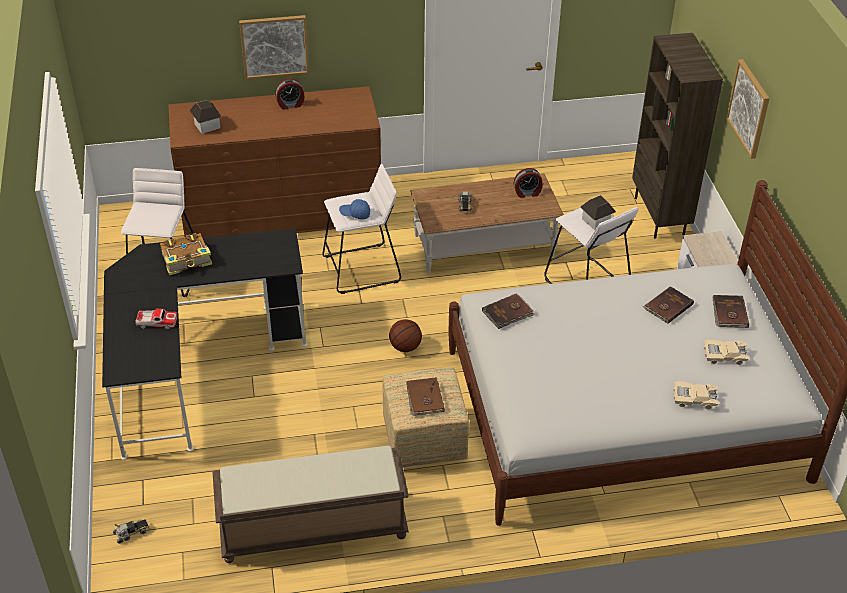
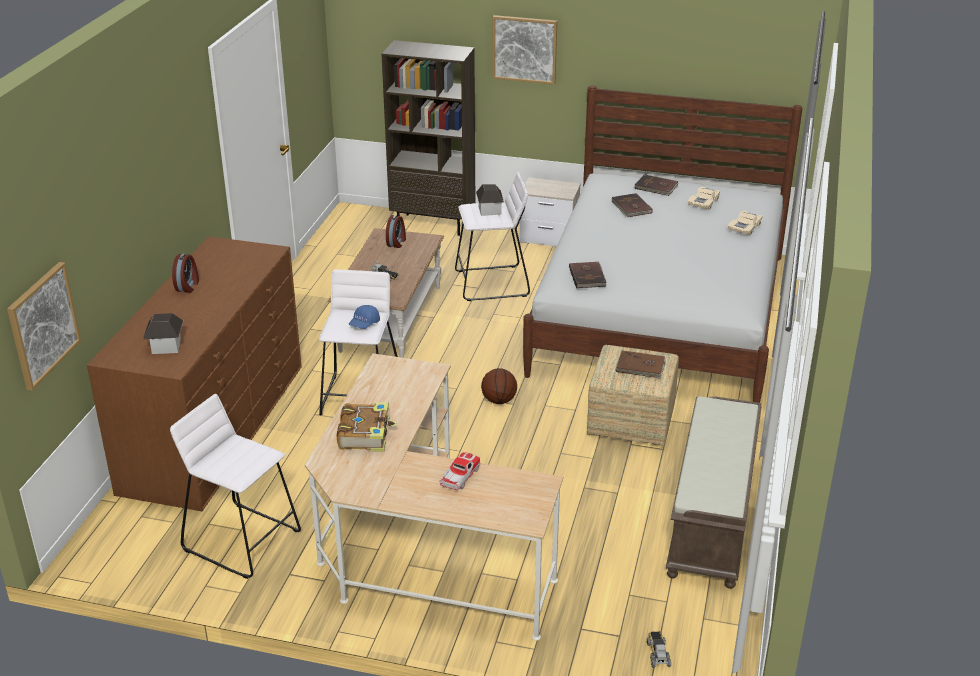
camera: 65 degrees left, 10 degrees down
(194, 363) = (418, 548): black desk -> beige desk
(274, 46) = (140, 230): picture -> picture (42, 325)

